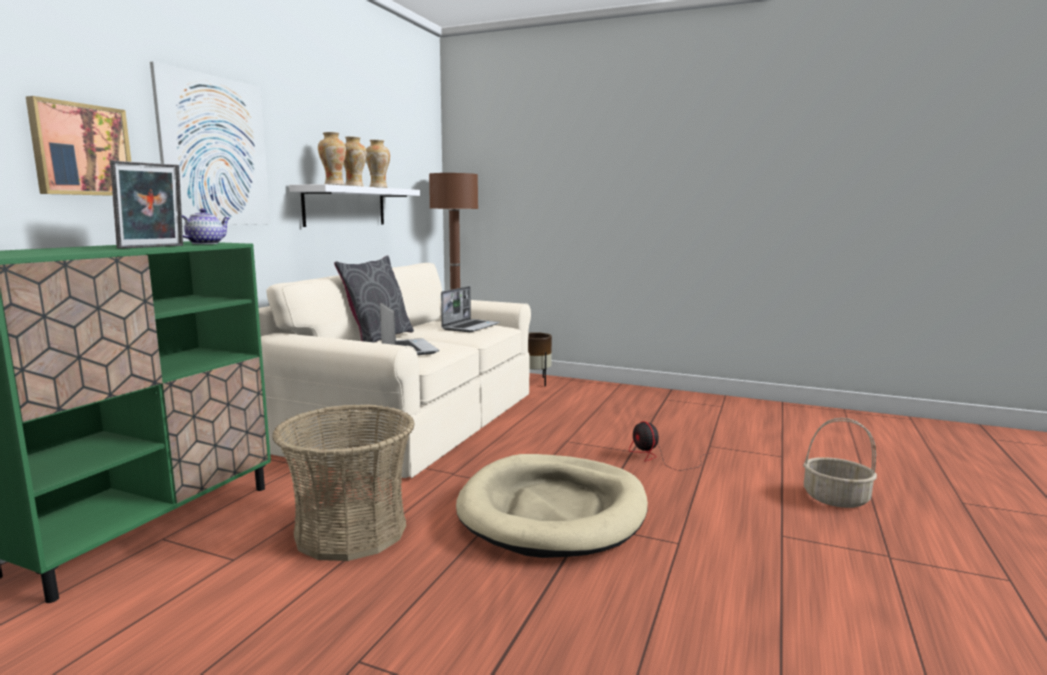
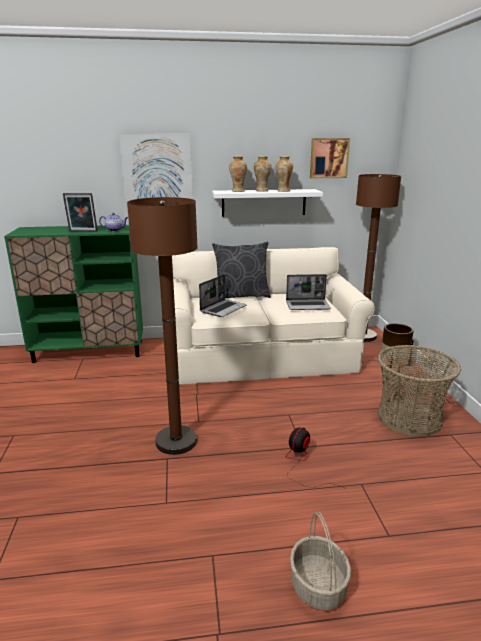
camera: 60 degrees right, 10 degrees up
(81, 150) = (84, 182): picture -> picture (328, 158)
(350, 531) = (112, 392): basket -> basket (409, 418)
(553, 510) = (176, 441): beige dog bed -> brown floor lamp

